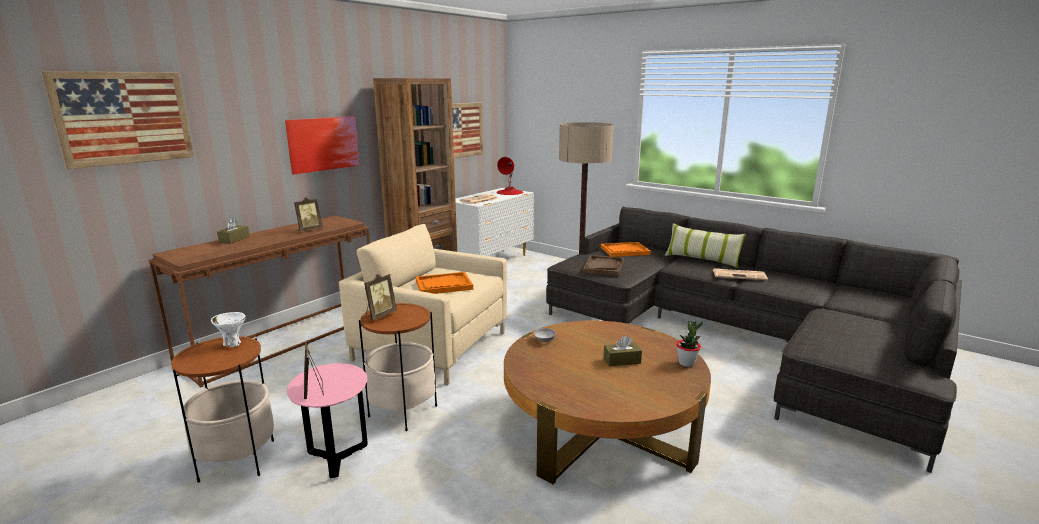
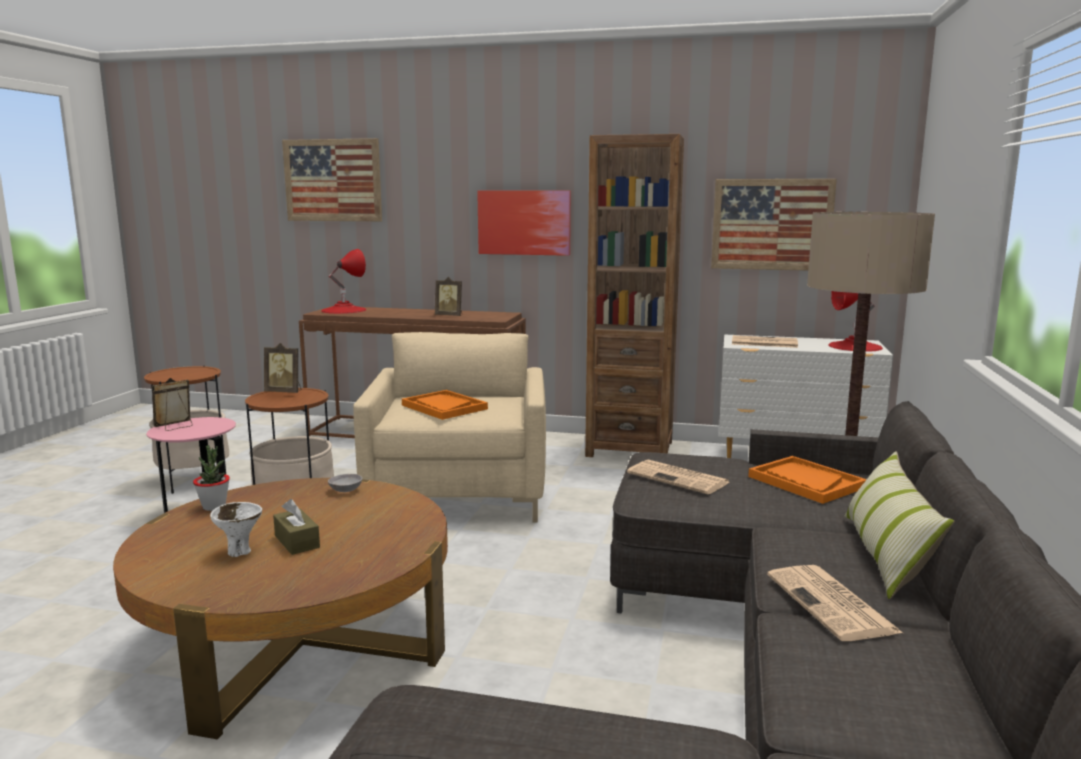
camera: 65 degrees right, 5 degrees down
(194, 252) = (344, 310): none -> red table lamp
(232, 344) = (202, 372): white bowl -> white bowl (239, 551)
(234, 239) = (391, 310): brown tissue box -> none
(603, 267) = (679, 478): brown tray -> newspaper
(686, 363) = (305, 588): potted plant -> potted plant (214, 507)

